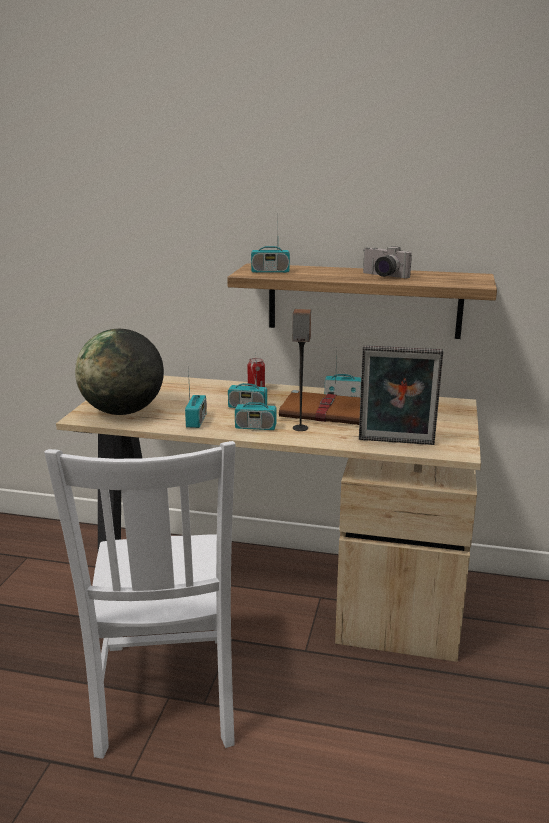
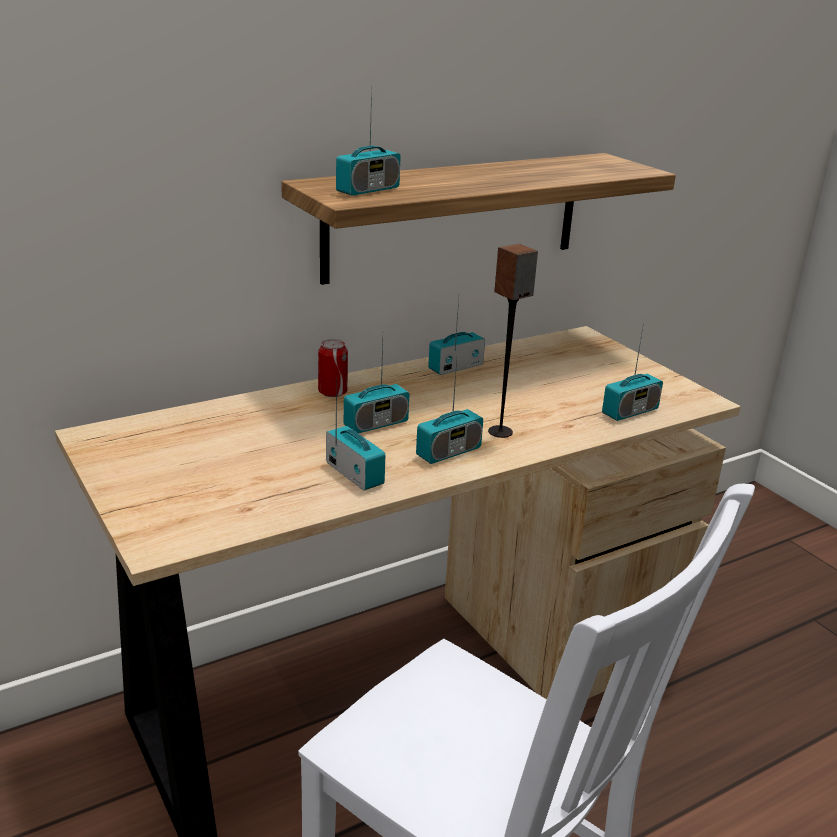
camera: 45 degrees left, 5 degrees up
(123, 412) = (212, 503): globe -> none
(327, 412) = (484, 396): brown book -> none
(382, 276) = (519, 174): camera -> none
(396, 443) = (630, 412): picture frame -> radio

